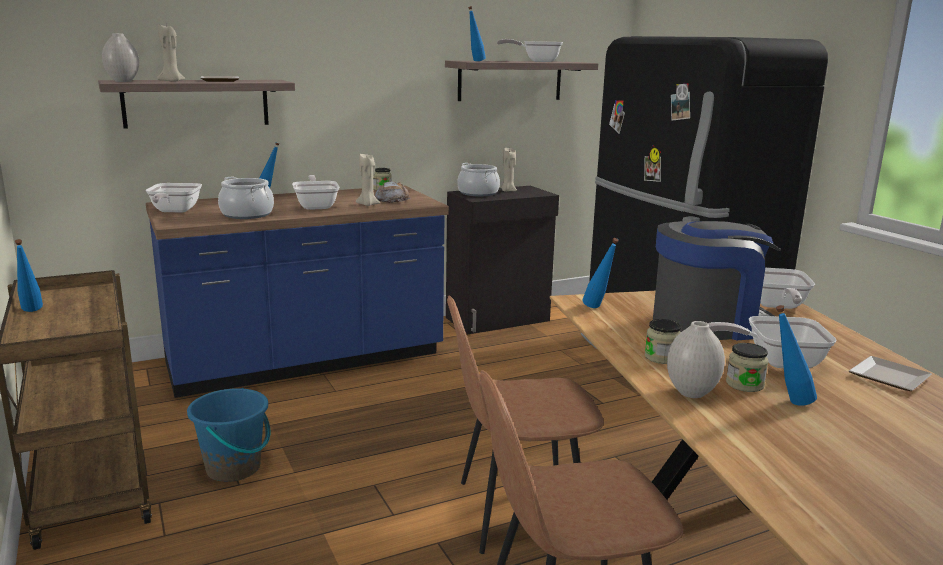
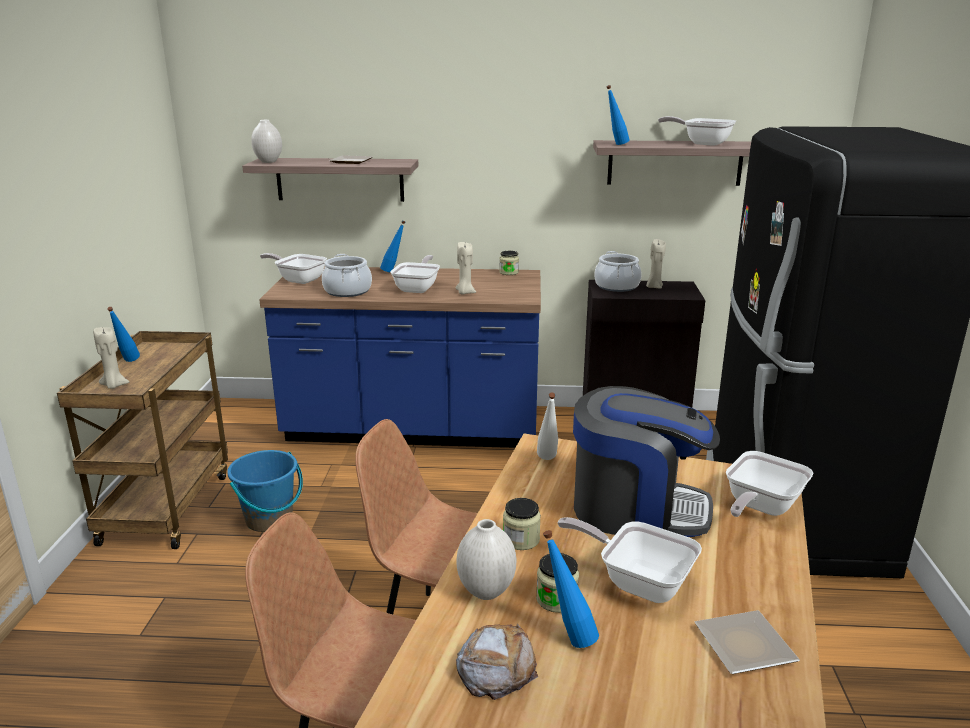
camera: 30 degrees right, 5 degrees up
(172, 81) = (306, 163): beige candle -> beige candle (114, 385)
(174, 211) = (298, 279): frying pan -> frying pan turned 90 degrees clockwise
(391, 199) = (497, 288): bread -> bread (496, 667)
(598, 308) = (547, 461): blue bottle -> white bottle

